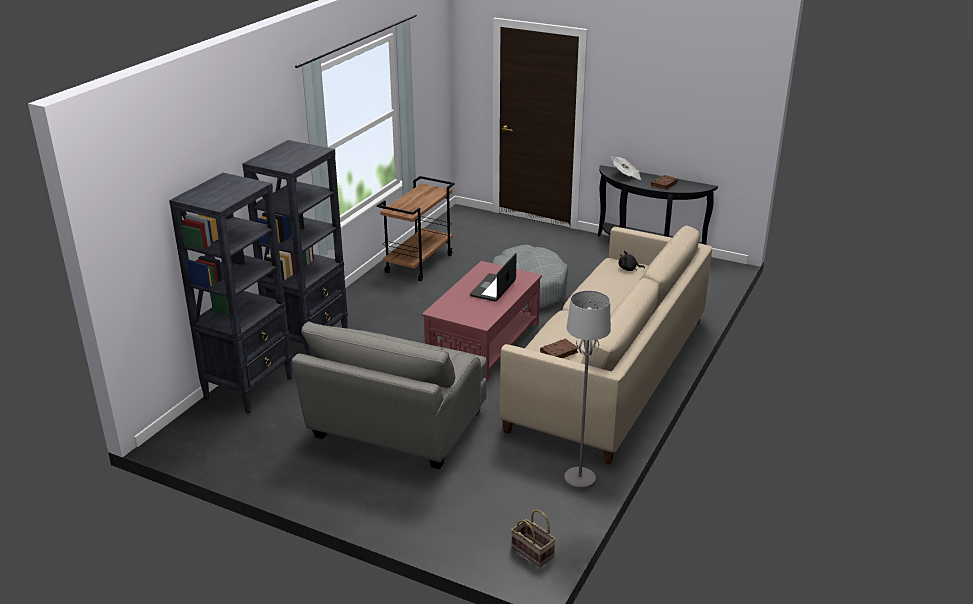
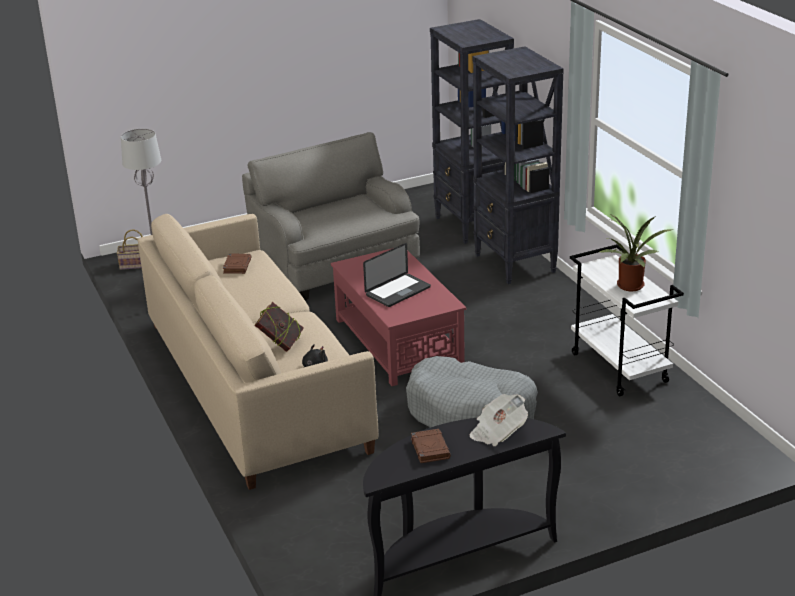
camera: 130 degrees right, 0 degrees up
(419, 263) = (620, 368): brown cart -> white cart
(421, 197) = (630, 287): none -> potted plant
(493, 288) = (398, 291): laptop -> laptop turned 75 degrees clockwise
(625, 286) = (280, 344): none -> book

